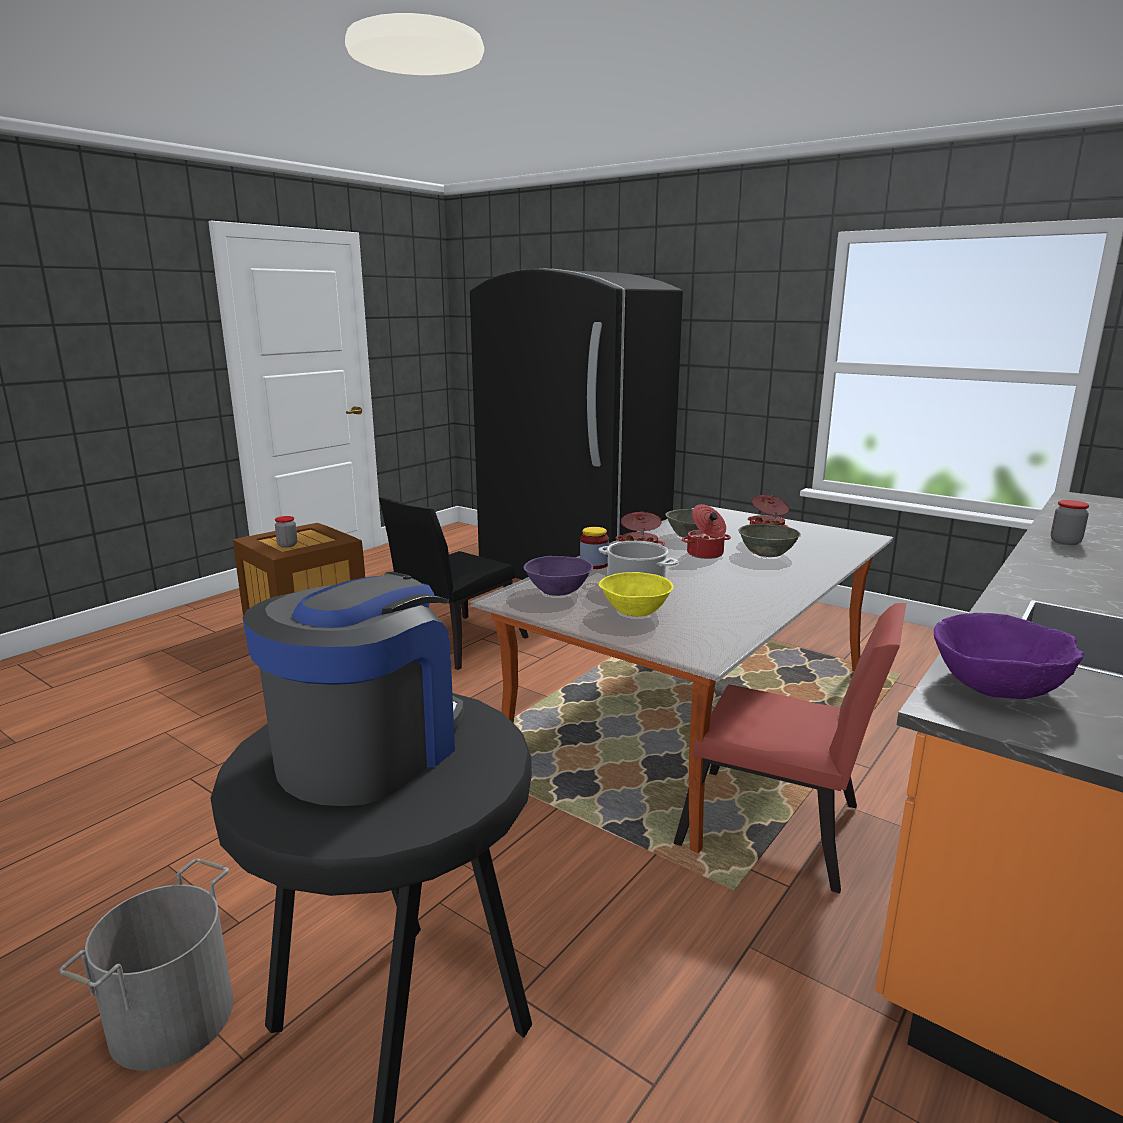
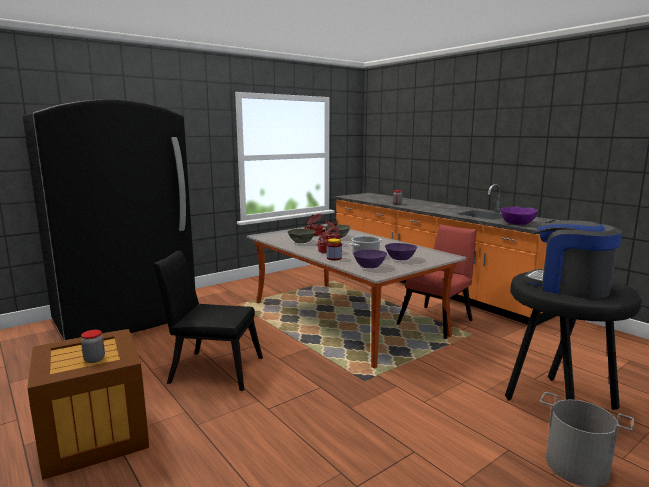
camera: 75 degrees left, 5 degrees down
(454, 644) = (211, 369): black chair -> black chair turned 135 degrees clockwise
(634, 610) = (400, 258): yellow bowl -> purple bowl

